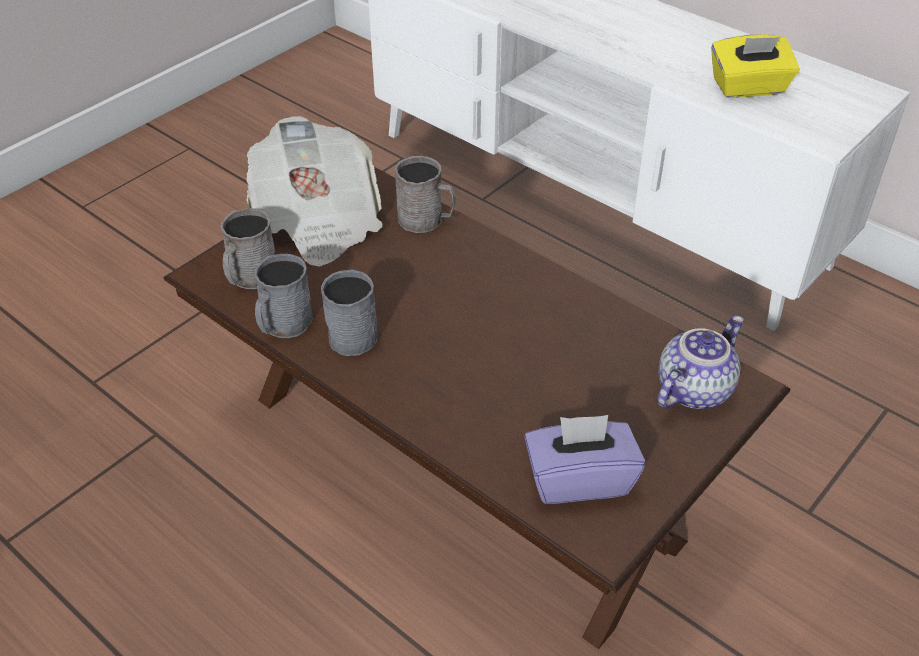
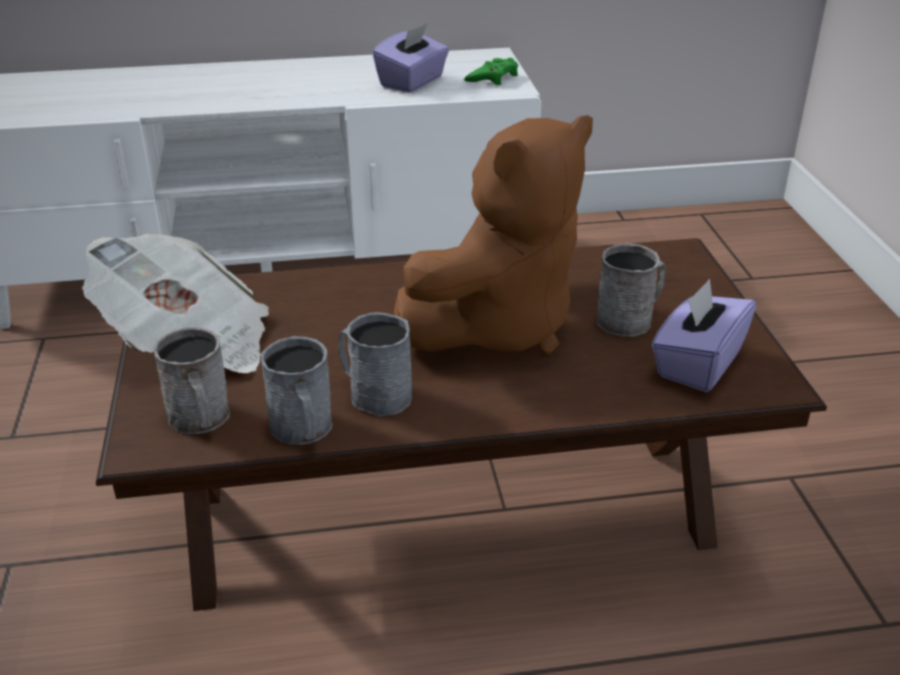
camera: 50 degrees left, 10 degrees down
(426, 220) = (290, 288): grey mug -> grey mug (630, 319)
(499, 343) = (497, 326): none -> brown plush toy
(693, 388) = (658, 271): teapot -> none
(749, 88) = (412, 82): yellow tissue box -> purple tissue box
(828, 119) = (493, 78): none -> green game controller

